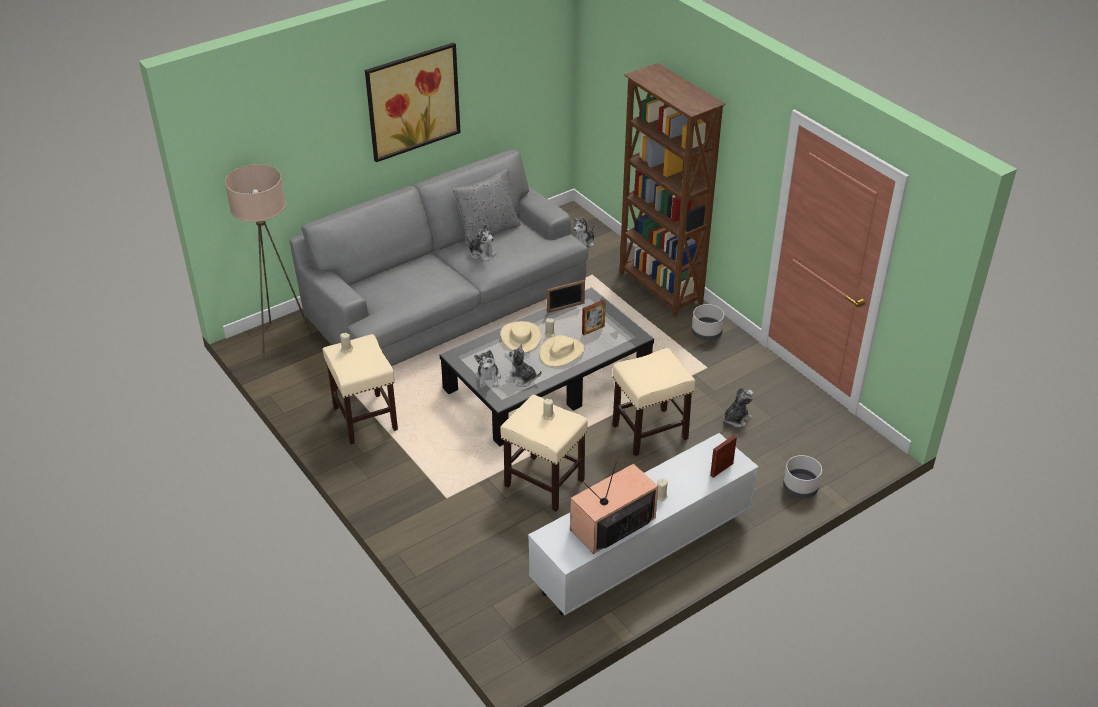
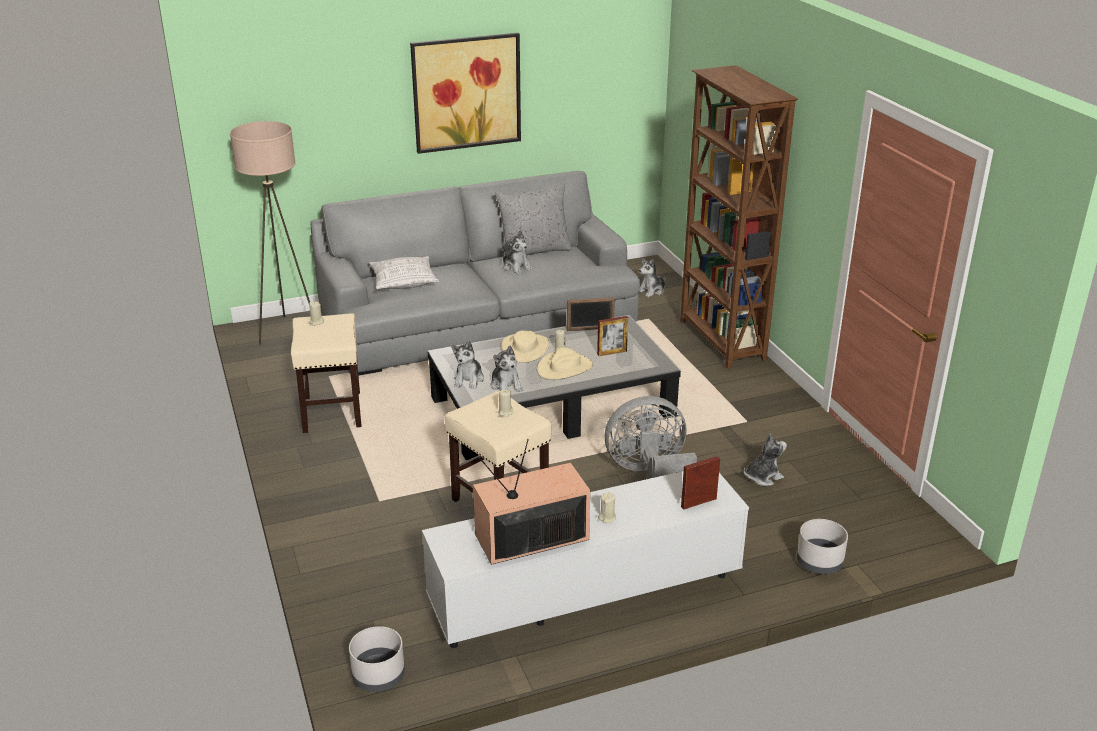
camera: 15 degrees right, 10 degrees down
(391, 286) = (404, 282): none -> pillow
(521, 379) = (506, 385): plush toy -> plush toy turned 150 degrees counterclockwise
(649, 432) = (649, 474): beige stool -> grey fan
(706, 333) = (759, 388): grey planter -> grey planter (378, 676)

